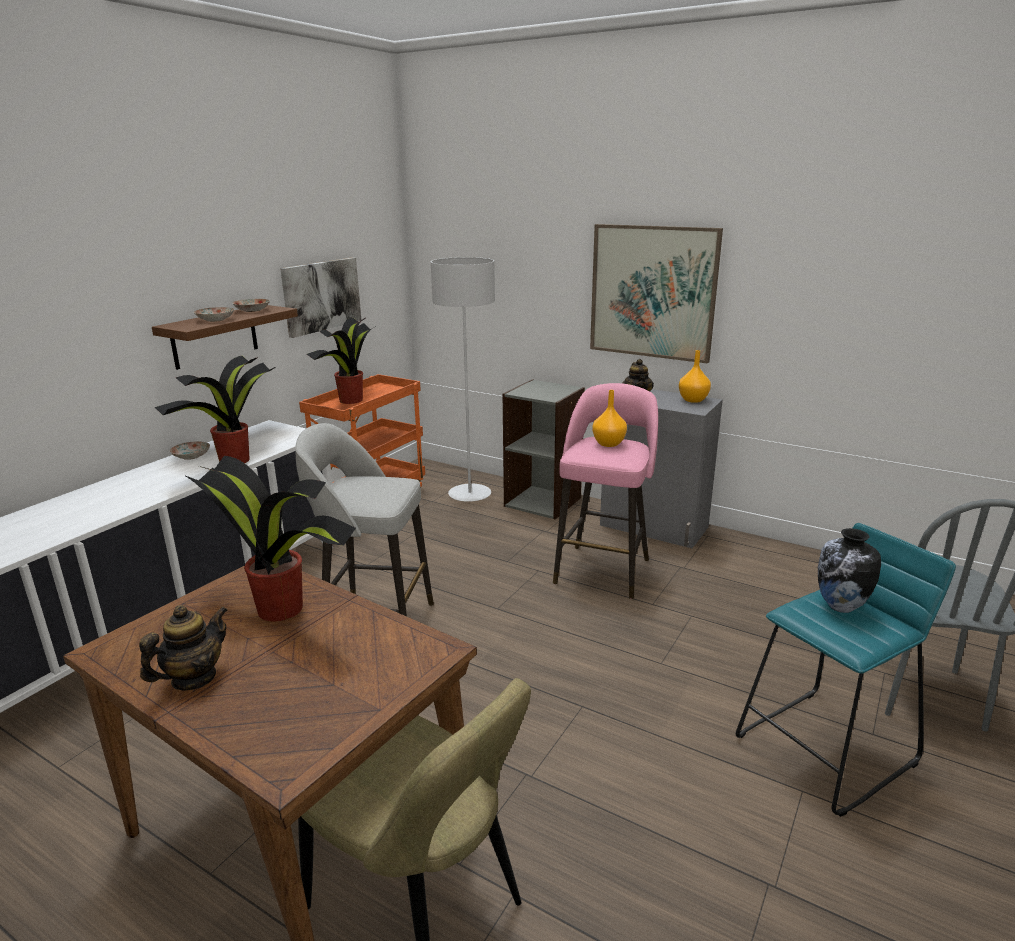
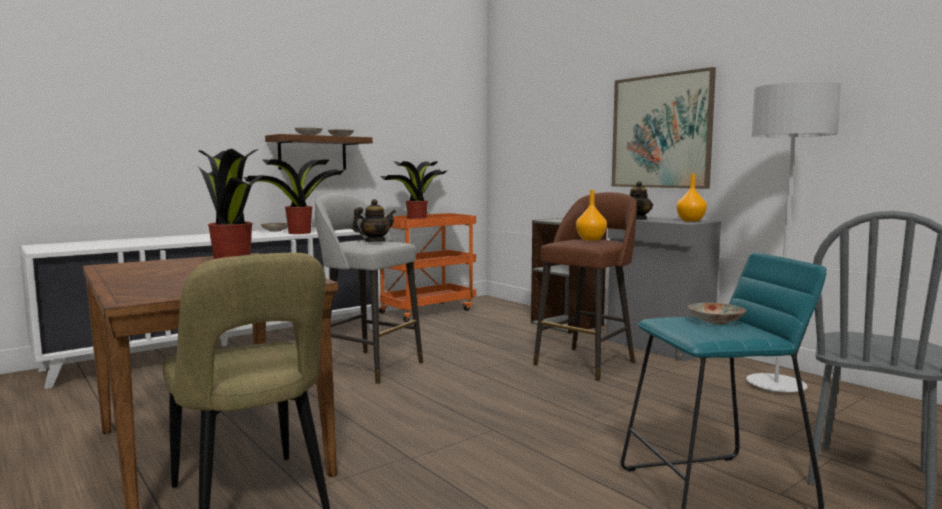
camera: 20 degrees right, 15 degrees down
(193, 678) = (138, 275): teapot -> teapot (374, 241)
(321, 296) = (405, 142): picture -> none
(469, 495) = (508, 315): grey floor lamp -> grey floor lamp (775, 385)
(603, 569) = (586, 363): pink stool -> brown stool
(840, 607) = (716, 321): vase -> plate

